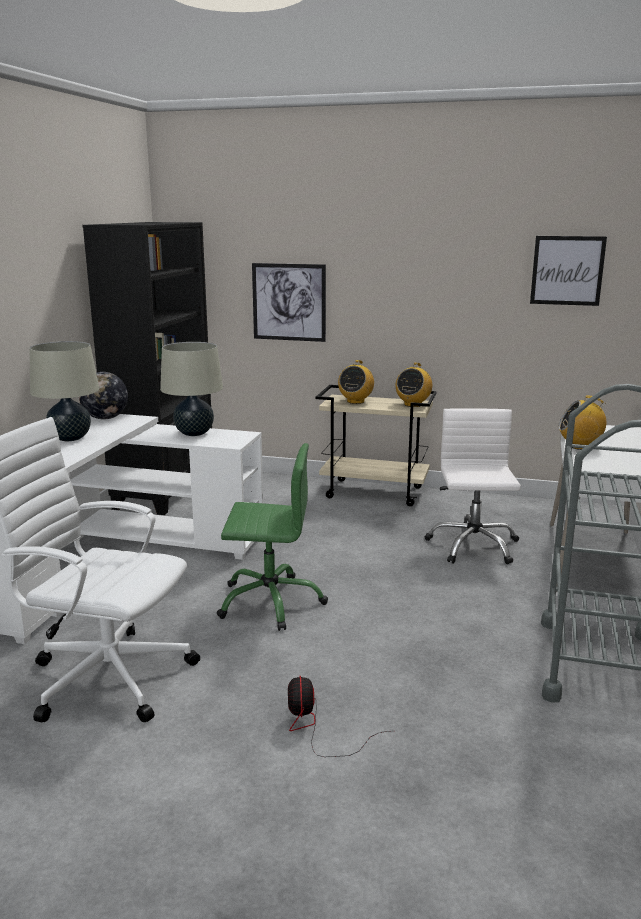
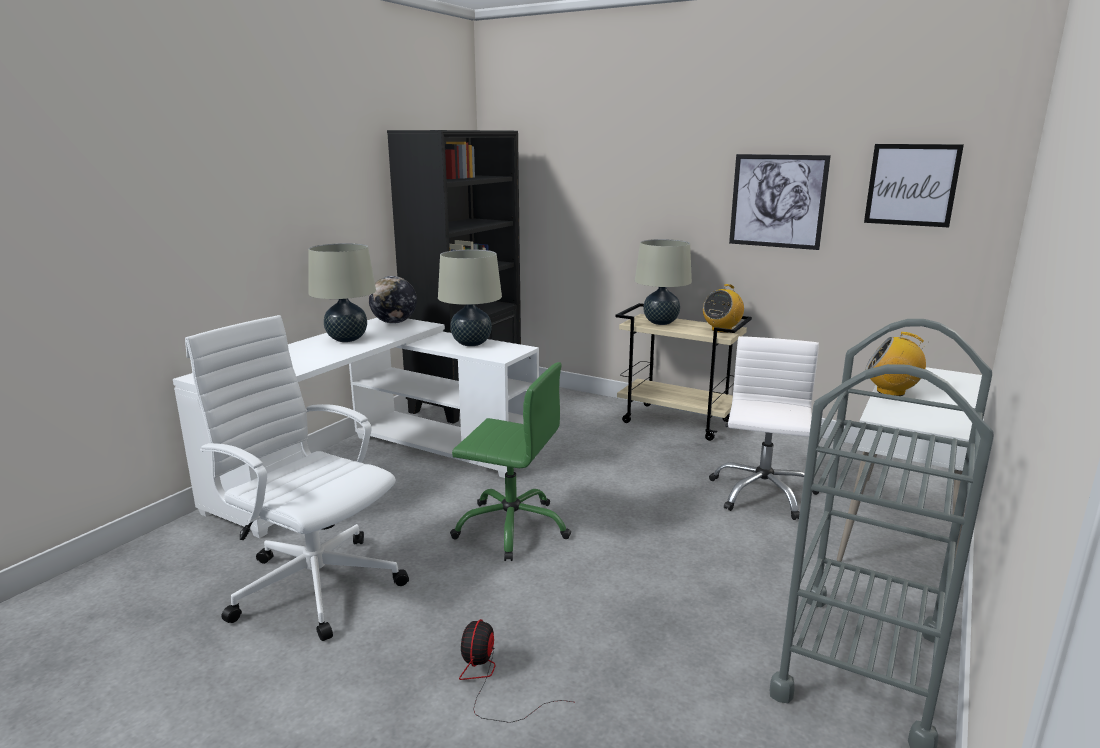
camera: 15 degrees right, 0 degrees up
(289, 302) = (602, 214): picture -> picture (777, 201)
(355, 401) = (660, 322): radio -> beige table lamp

